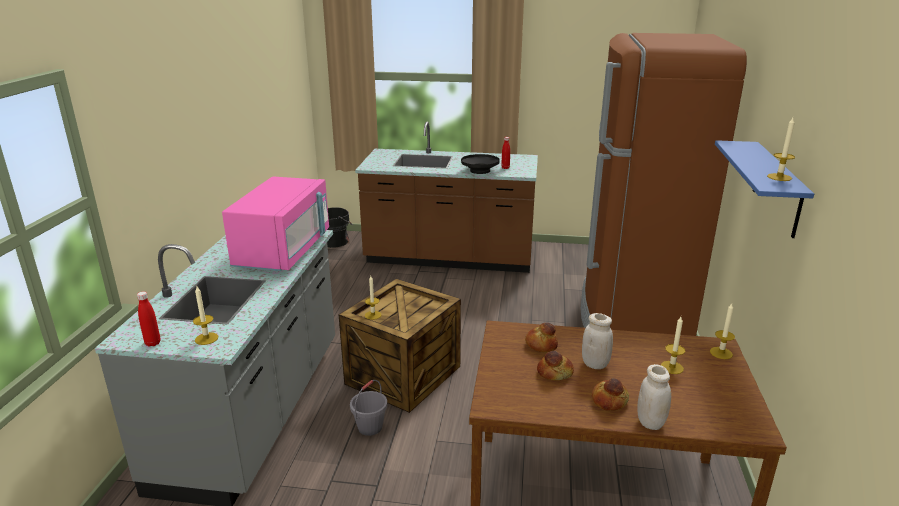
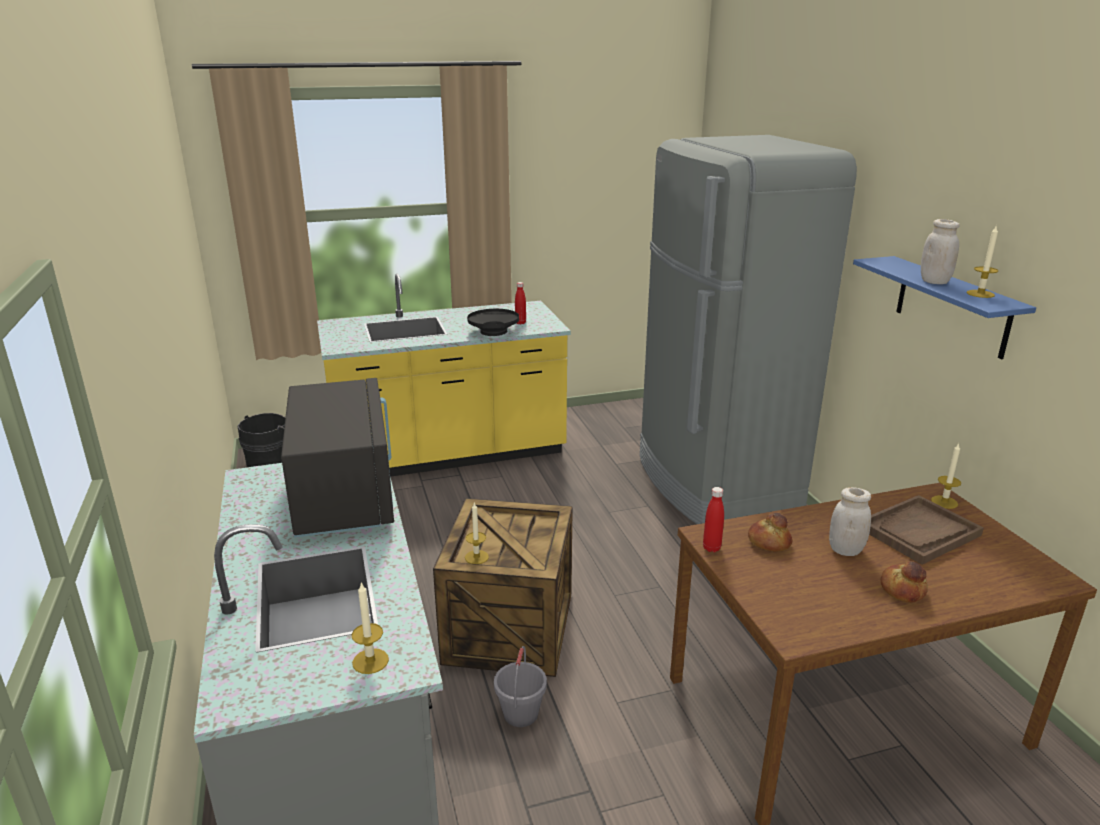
camera: 25 degrees left, 0 degrees up
(153, 343) = (290, 695): red bottle -> red bottle (711, 548)
(284, 251) = (345, 495): pink microwave -> black microwave
(449, 258) = (449, 454): brown counter -> yellow counter
(555, 373) = (817, 573): bread -> none
(631, 318) = (714, 482): brown fridge -> grey fridge
(650, 422) = (964, 602): white jar -> white jar (934, 281)
(672, 367) = (919, 532): candle -> brown tray

